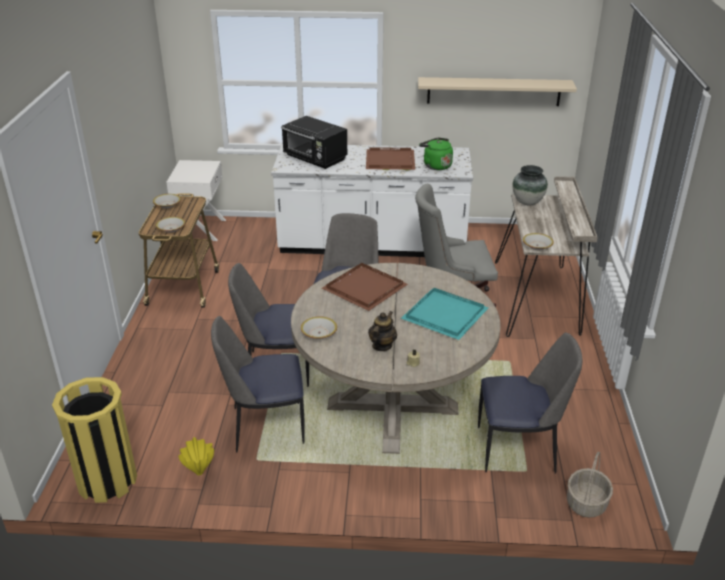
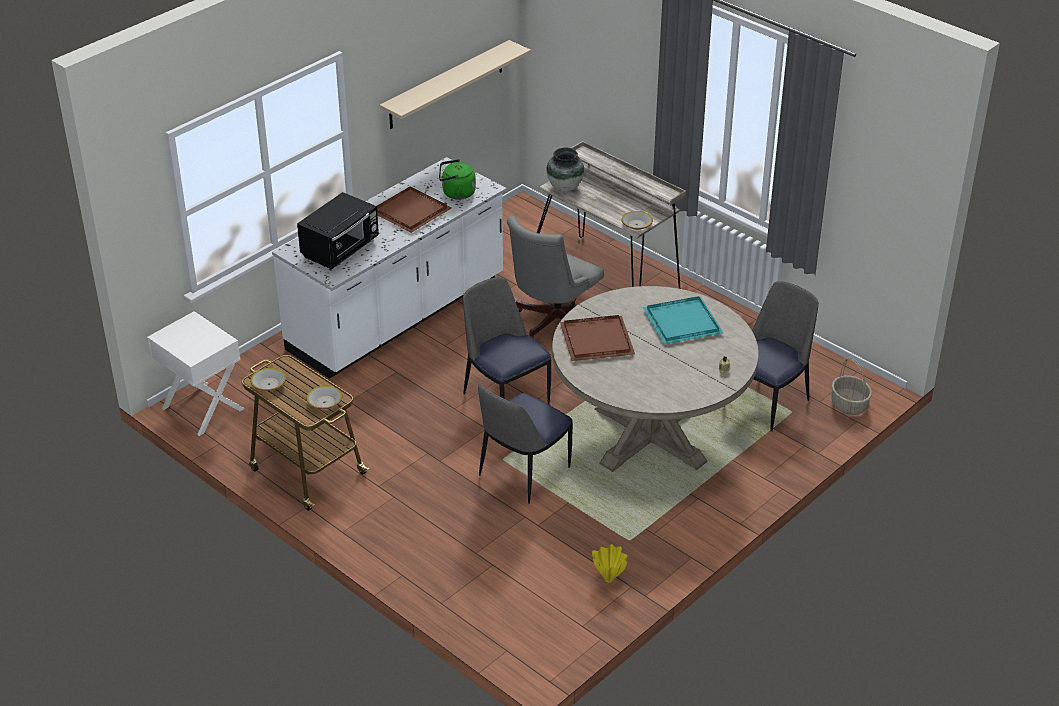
camera: 50 degrees left, 5 degrees up
(107, 480) = (559, 637): yellow trash can -> none
(265, 426) = (593, 516): chair -> none
(315, 159) = (341, 249): black microwave -> black microwave turned 45 degrees counterclockwise
(319, 333) = (632, 393): bowl -> none
(382, 346) = (685, 372): teapot -> none

